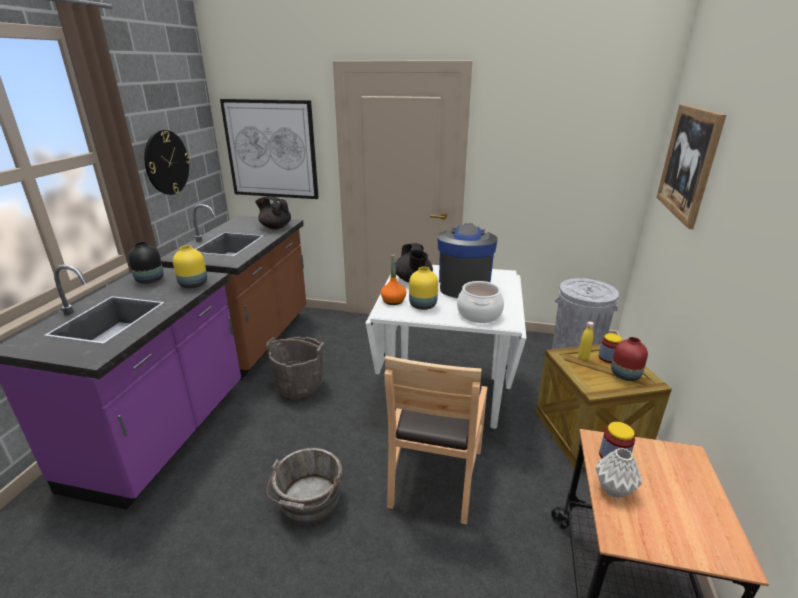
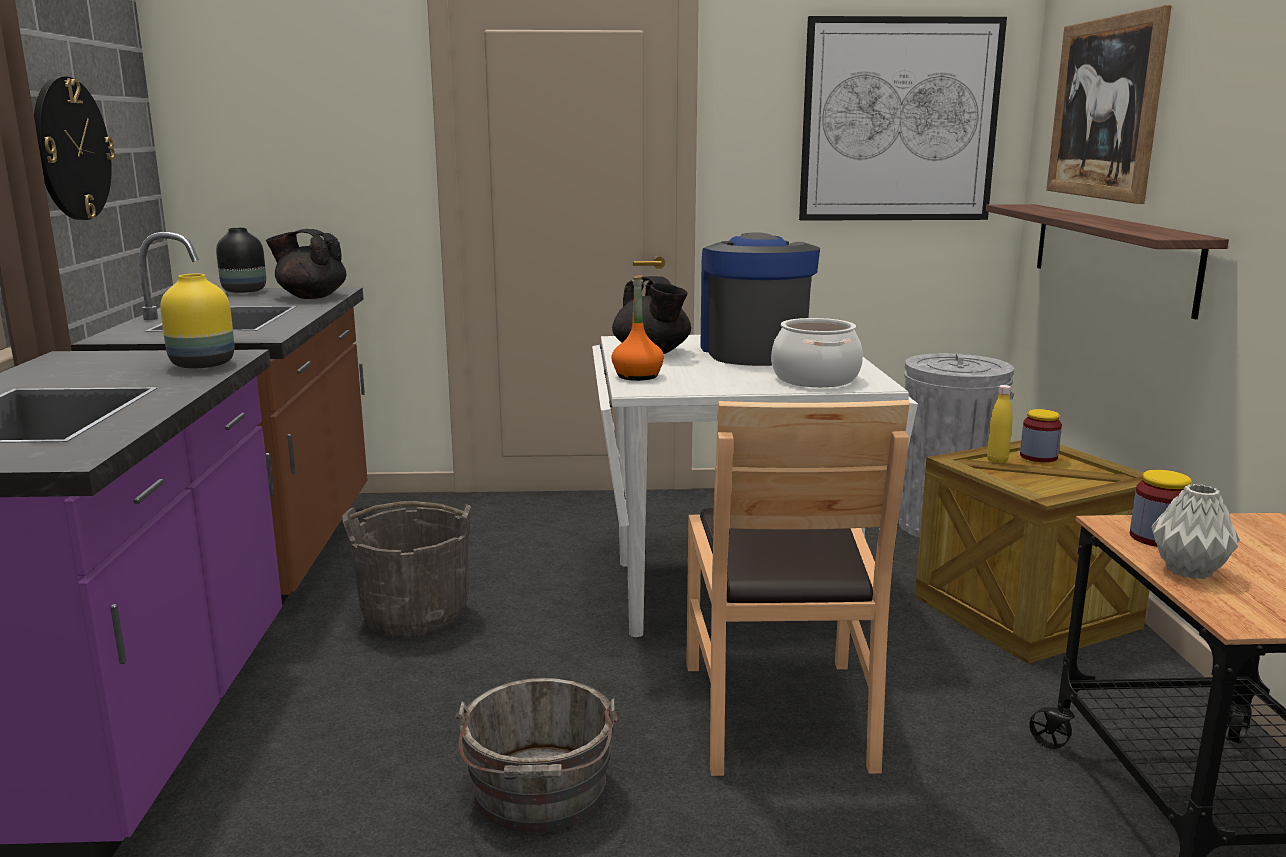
camera: 15 degrees left, 10 degrees down
(150, 280) = (89, 366): black vase -> black vase (245, 291)
(271, 149) = (285, 144): picture -> picture (899, 121)
(422, 306) = (701, 378): yellow vase -> none
(624, 375) = (1080, 473): red vase -> none
(675, 249) = (1110, 254): none -> shelf

